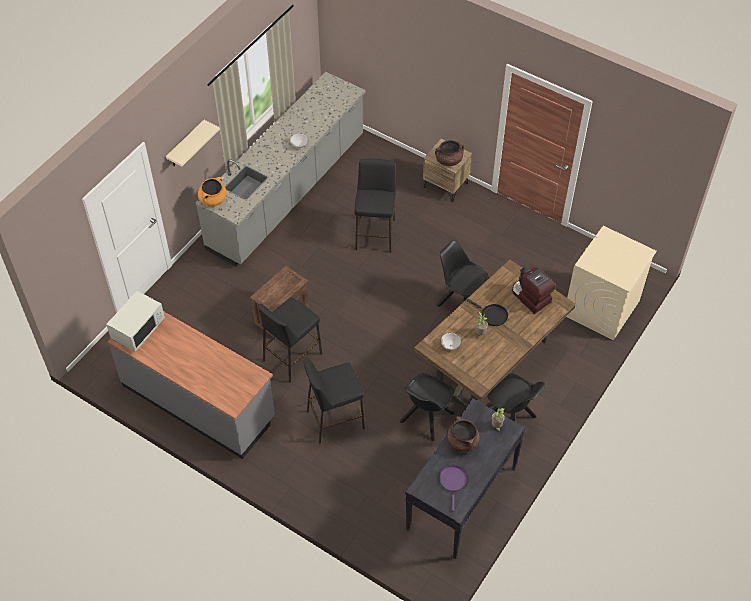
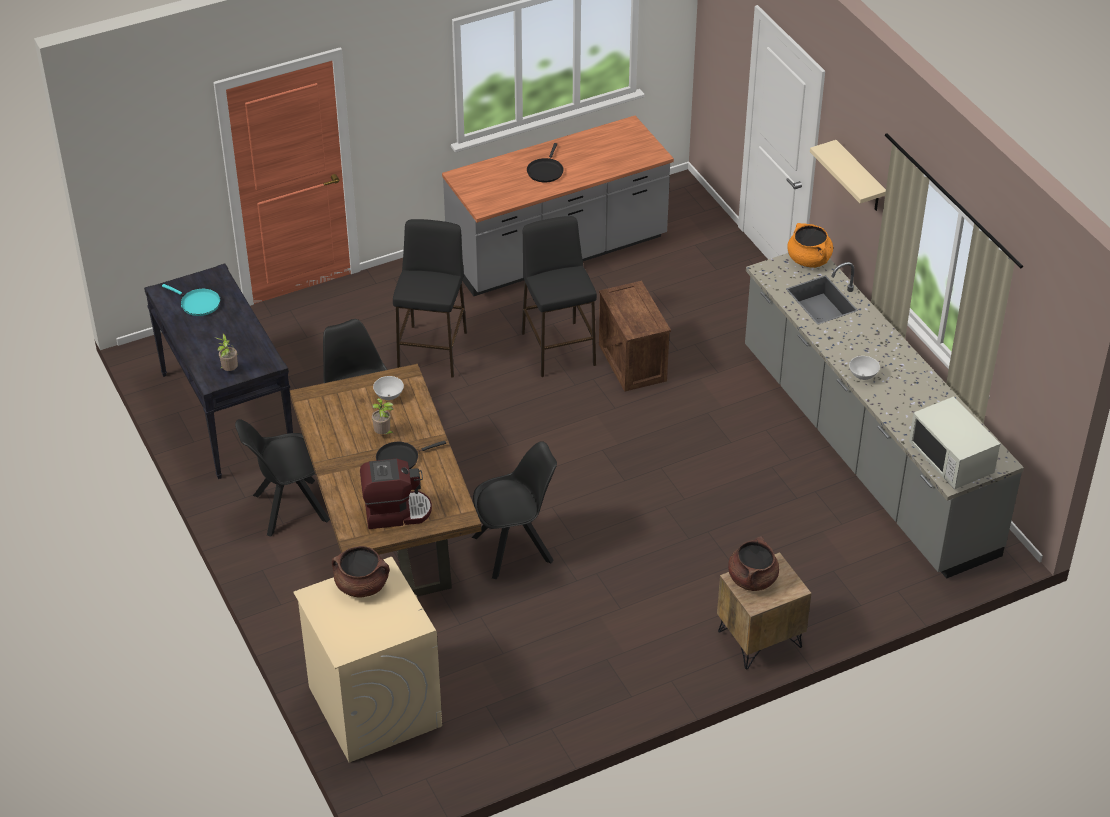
camera: 120 degrees right, 10 degrees down
(138, 329) = (633, 140): white microwave -> white microwave (951, 460)
(199, 361) = (545, 171): none -> black frying pan
(375, 234) = (713, 512): black stool -> none
(453, 481) = (198, 303): purple frying pan -> turquoise frying pan
(462, 442) = (238, 332): brown cooking pot -> brown cooking pot (362, 585)

